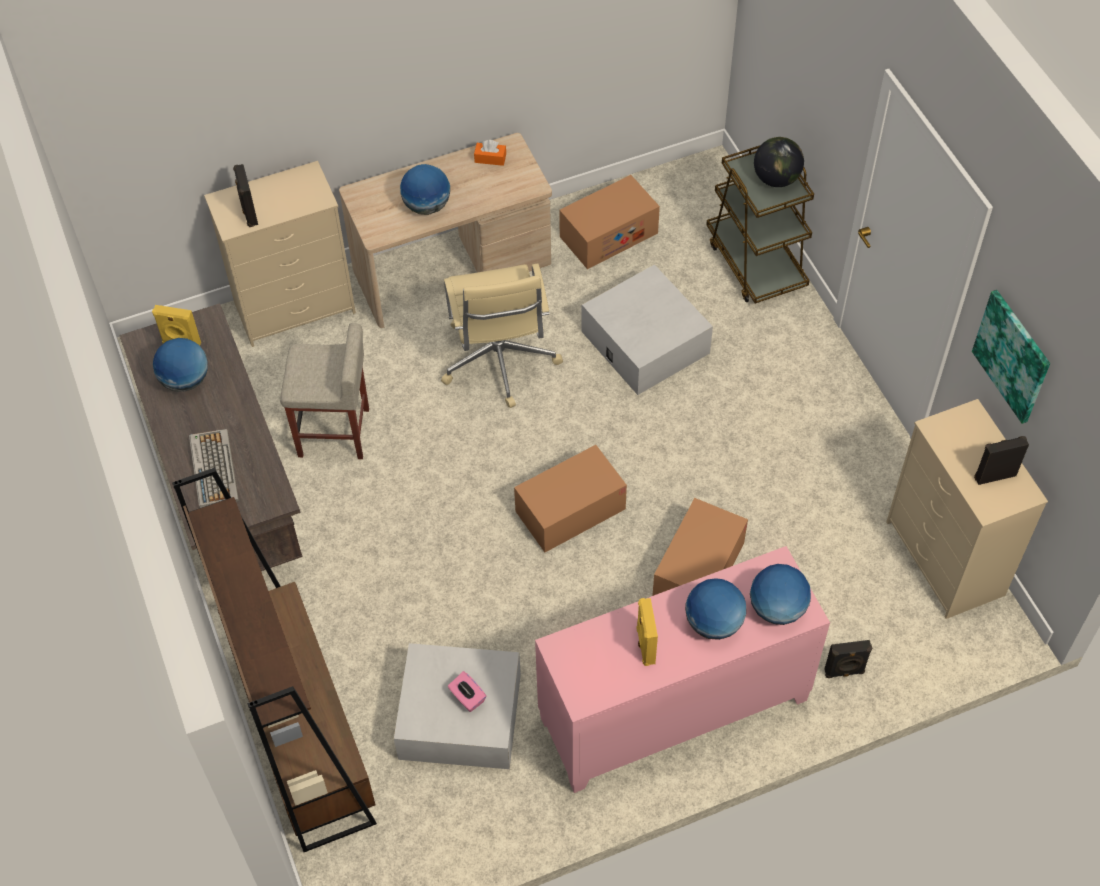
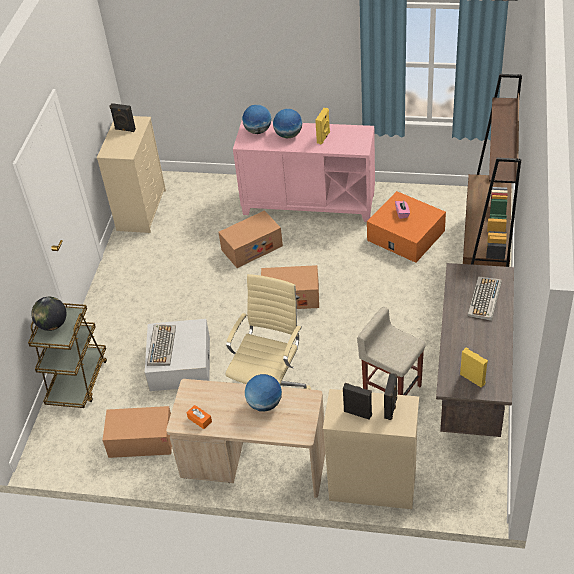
camera: 145 degrees left, 10 degrees down
(185, 380) = (480, 354): globe -> none
(460, 716) = (406, 235): white storage box -> orange storage box
(665, 306) = (161, 345): none -> keyboard
(844, 672) = (226, 189): black speaker -> black speaker (358, 412)
(1013, 356) = (85, 113): picture -> none

